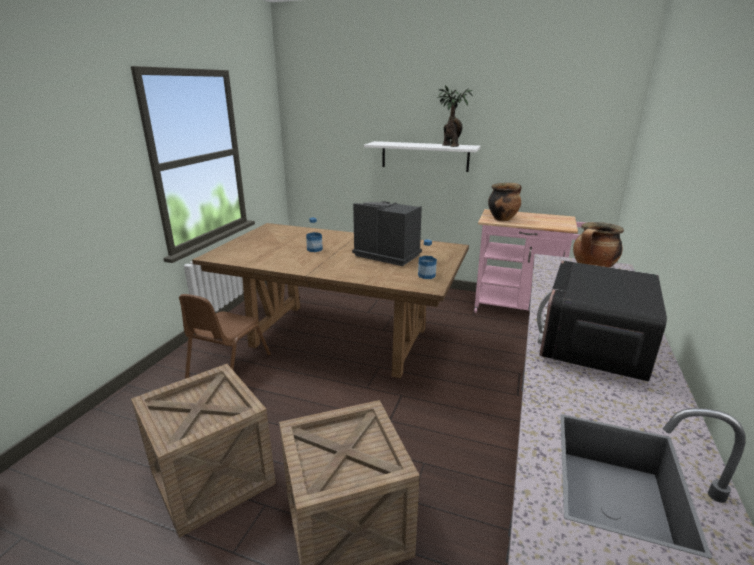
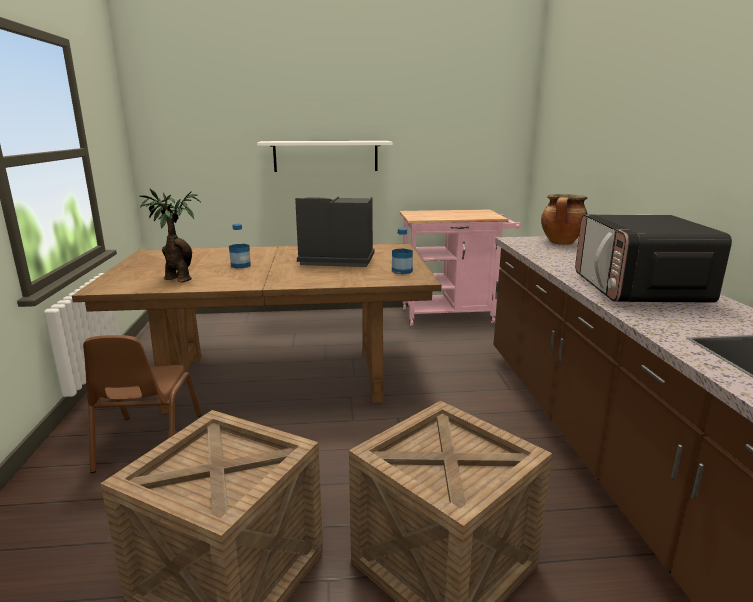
camera: 25 degrees left, 5 degrees down
(449, 146) = (359, 141): potted plant -> potted plant (177, 279)
(502, 219) = (428, 216): cooking pot -> none

